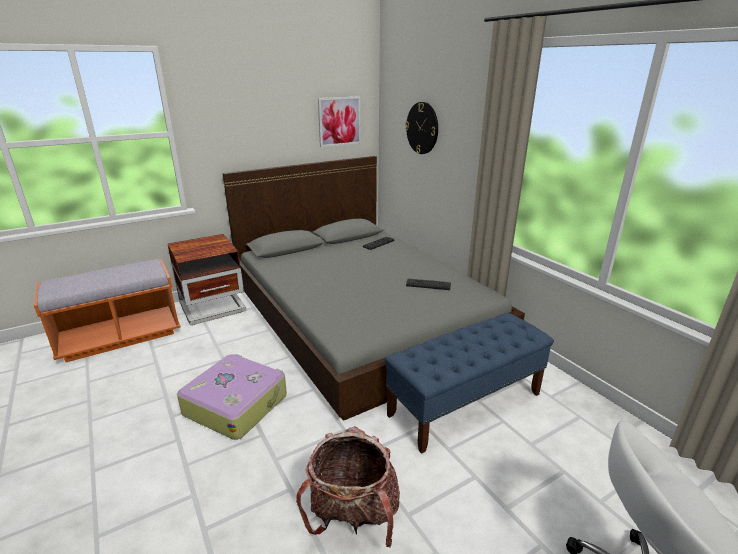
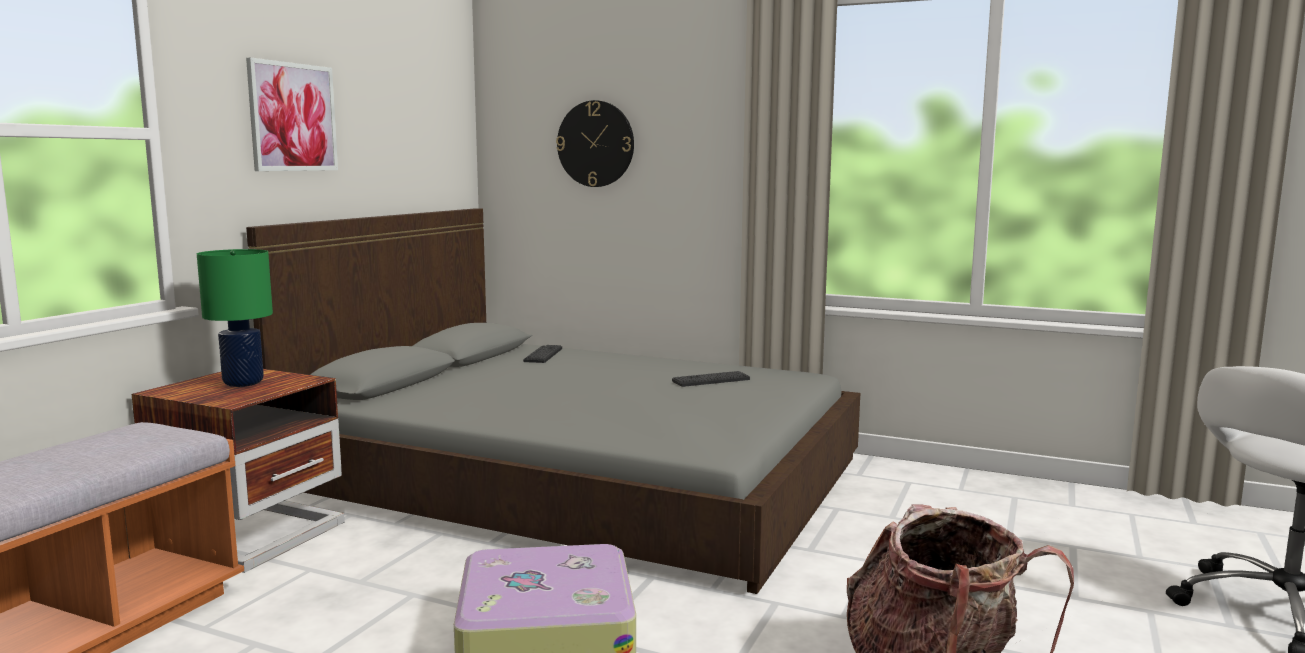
camera: 35 degrees left, 15 degrees down
(204, 247) = (243, 384): none -> green table lamp
(339, 121) = (426, 140): picture -> picture (292, 117)
(465, 404) = (883, 525): blue bench -> none

